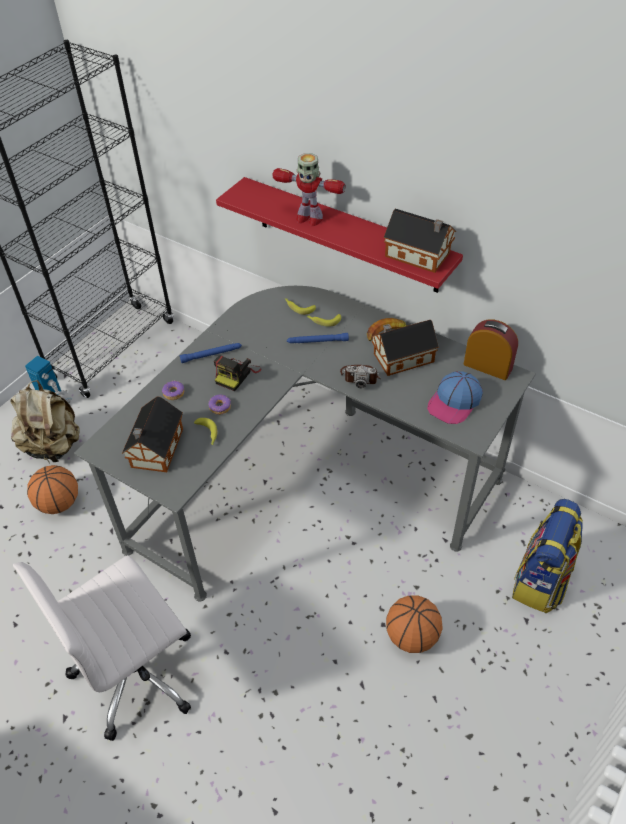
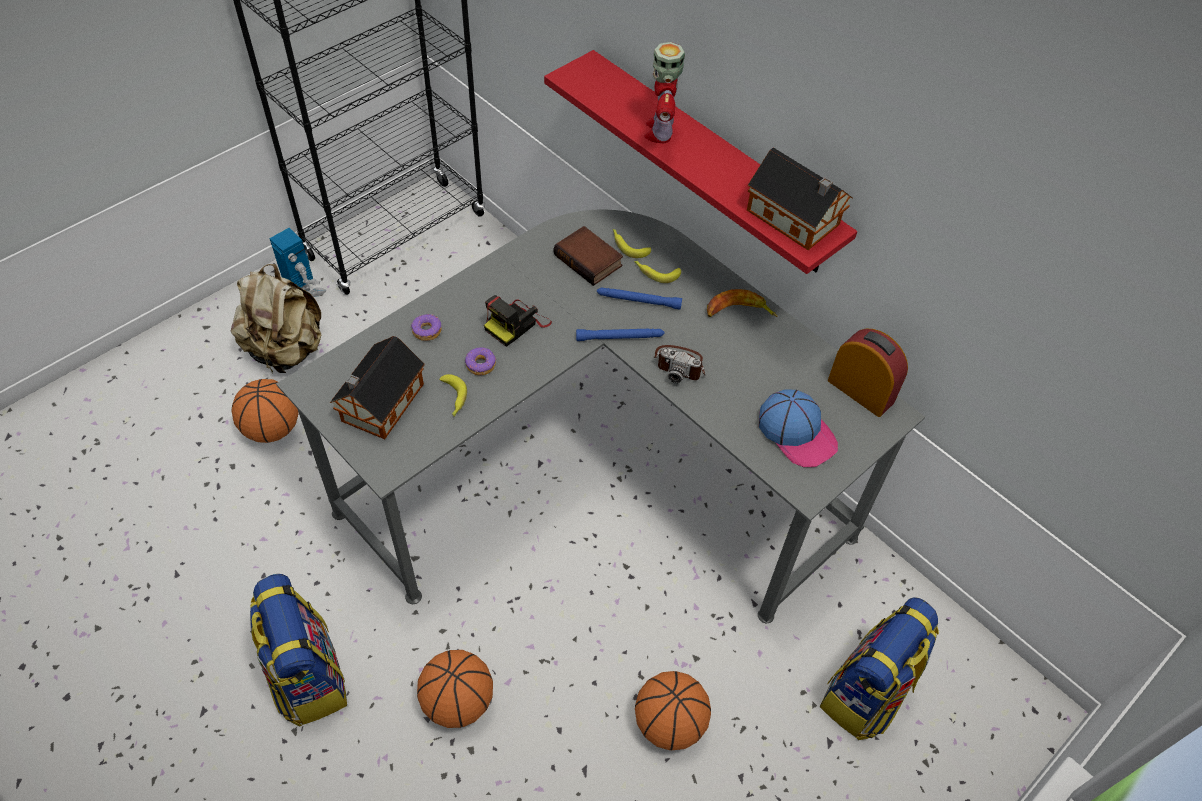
camera: 10 degrees right, 5 degrees up
(137, 672) = (307, 676): white office chair -> backpack
(211, 355) = (492, 288): blue flashlight -> blue flashlight (620, 337)
(255, 661) = (458, 702): none -> basketball
(275, 322) = (590, 260): none -> book
(308, 218) = (660, 130): toy robot -> toy robot turned 60 degrees clockwise
(401, 358) = (744, 351): toy house -> none
(454, 402) = (797, 433): cap -> cap turned 90 degrees counterclockwise

